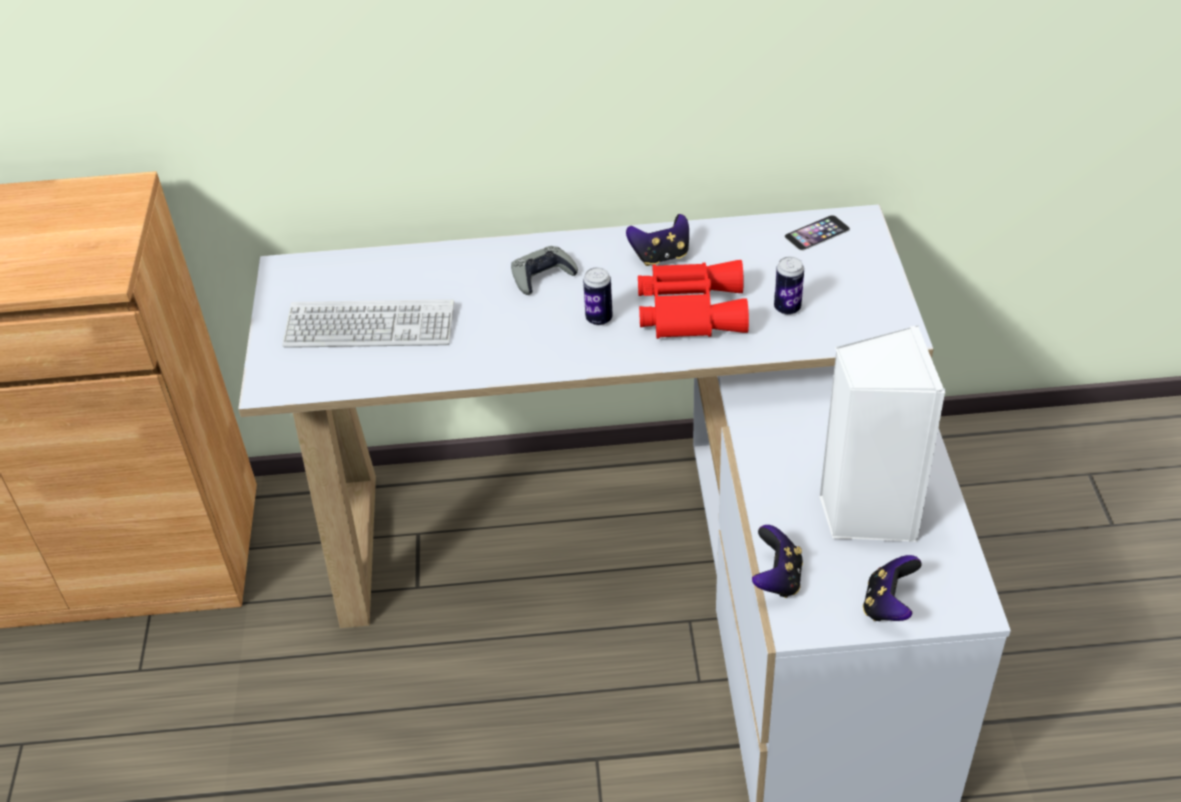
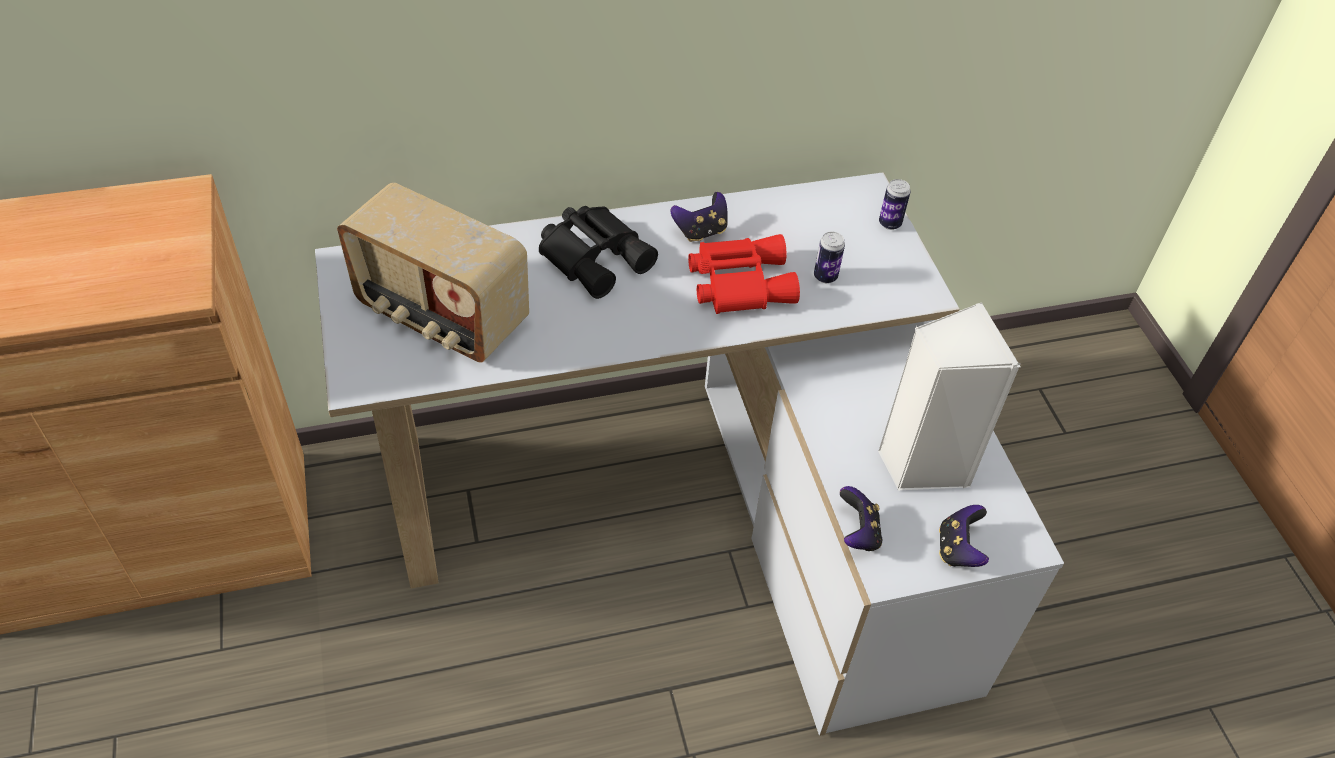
camera: 15 degrees left, 5 degrees up
(370, 327) = (441, 317): keyboard -> radio
(542, 275) = (595, 256): grey game controller -> black binoculars
(599, 318) = (657, 296): can -> can (889, 223)
(817, 233) = (835, 202): phone -> none

